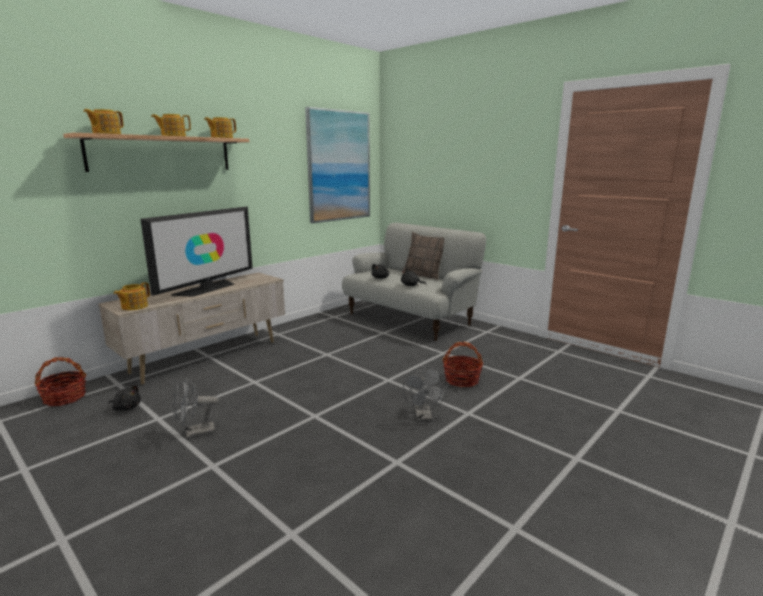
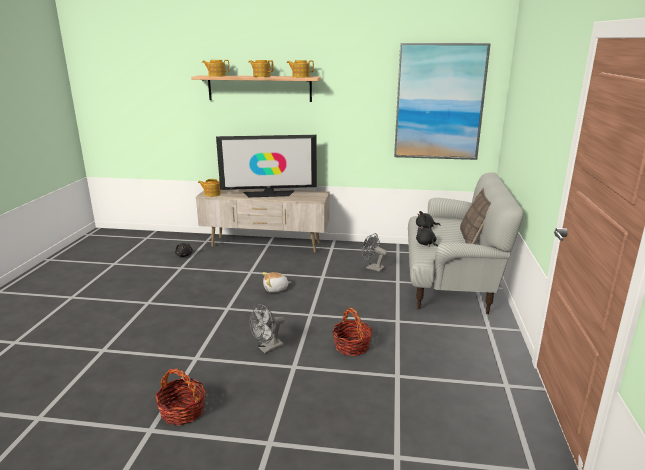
camera: 55 degrees right, 5 degrees up
(64, 398) = (179, 238): basket -> basket (182, 411)
(195, 433) = (174, 283): grey fan -> grey fan (372, 268)
(314, 380) = (276, 289): none -> plush toy

